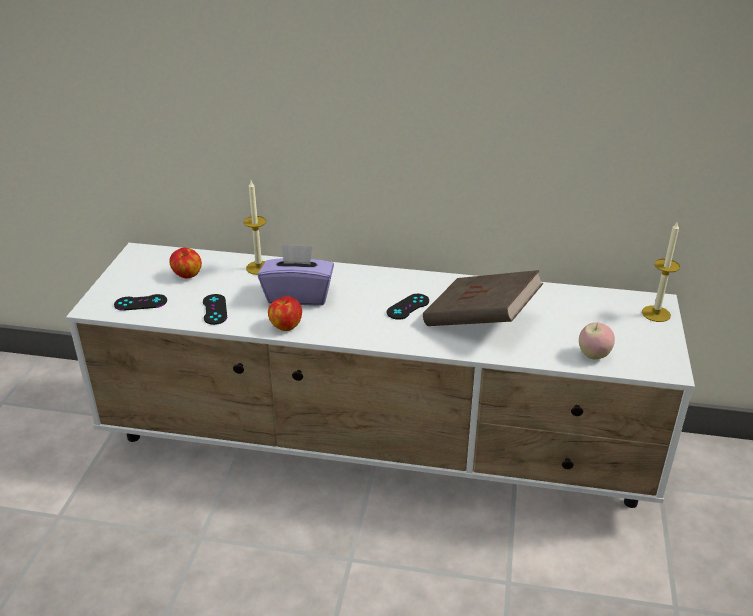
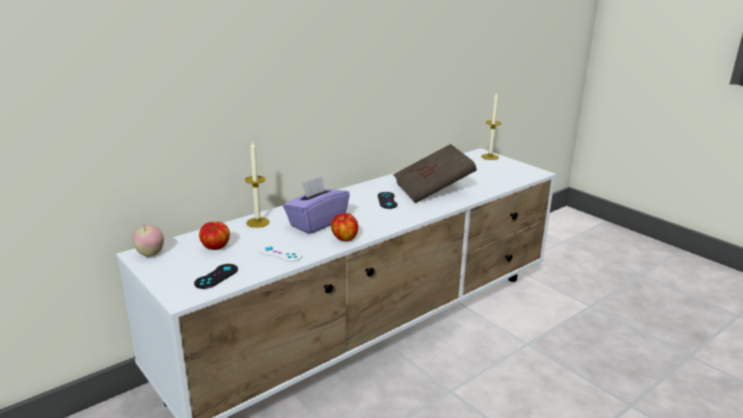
camera: 50 degrees left, 10 degrees down
(215, 309) = (280, 253): black game controller -> white game controller
(593, 355) = (503, 180): apple -> apple (150, 254)

